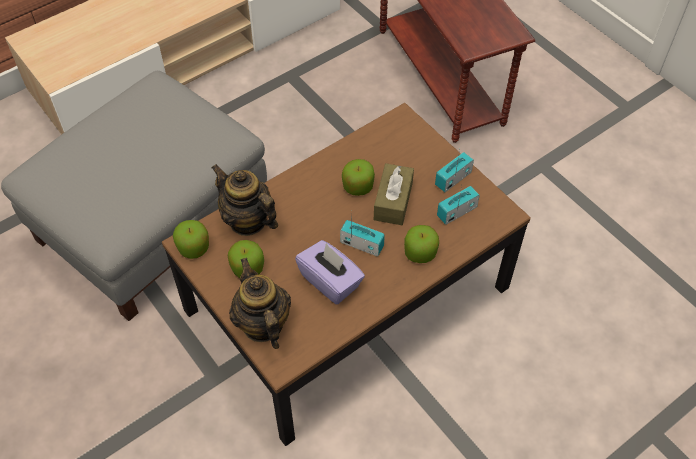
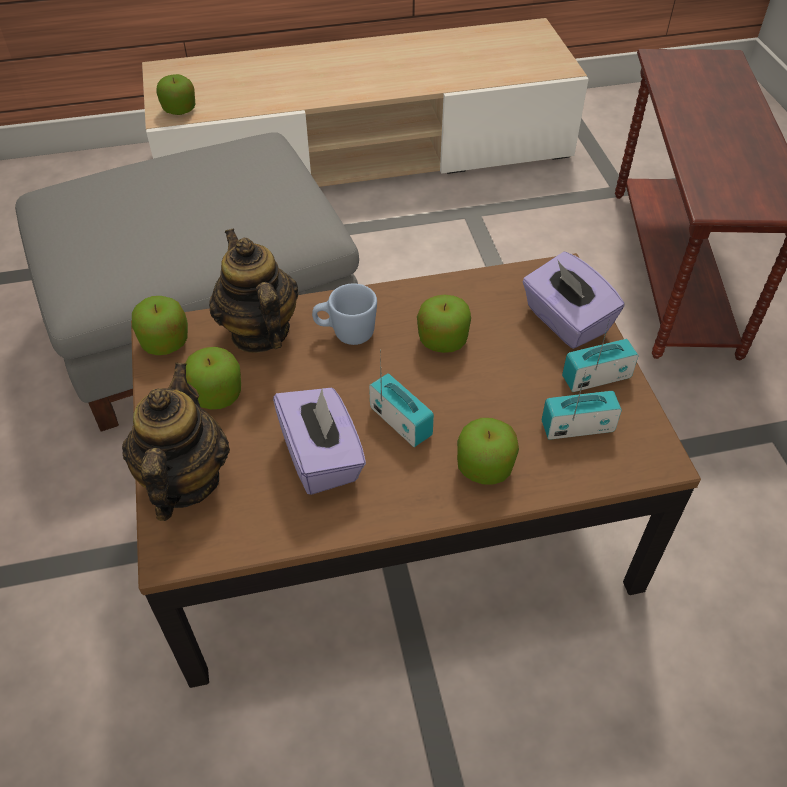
camera: 25 degrees right, 5 degrees down
(64, 70) = (179, 110): none -> apple
(300, 202) = (346, 333): none -> blue mug
(393, 201) = (484, 377): brown tissue box -> none
(420, 150) = (565, 321): none -> purple tissue box

